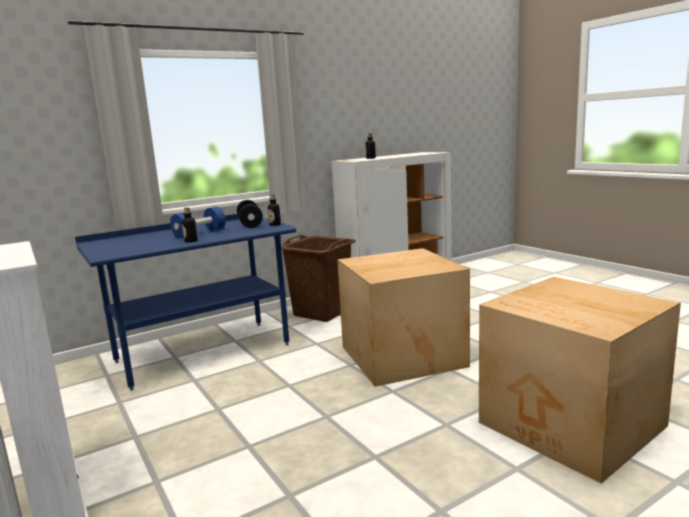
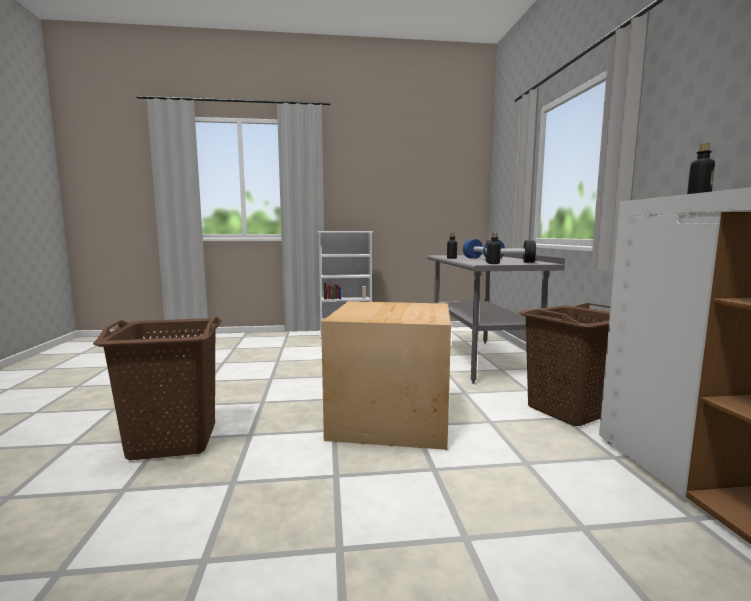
camera: 115 degrees right, 5 degrees down
(203, 353) = (480, 360): blue desk -> grey desk
(571, 426) = (173, 441): cardboard box -> brown laundry basket

